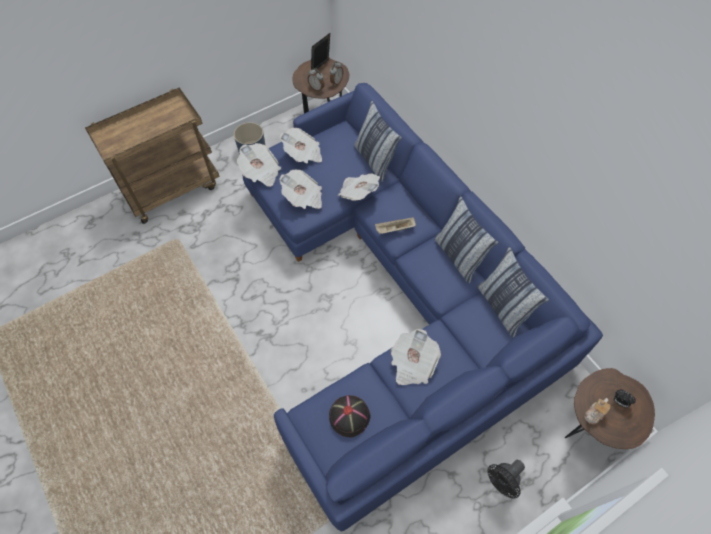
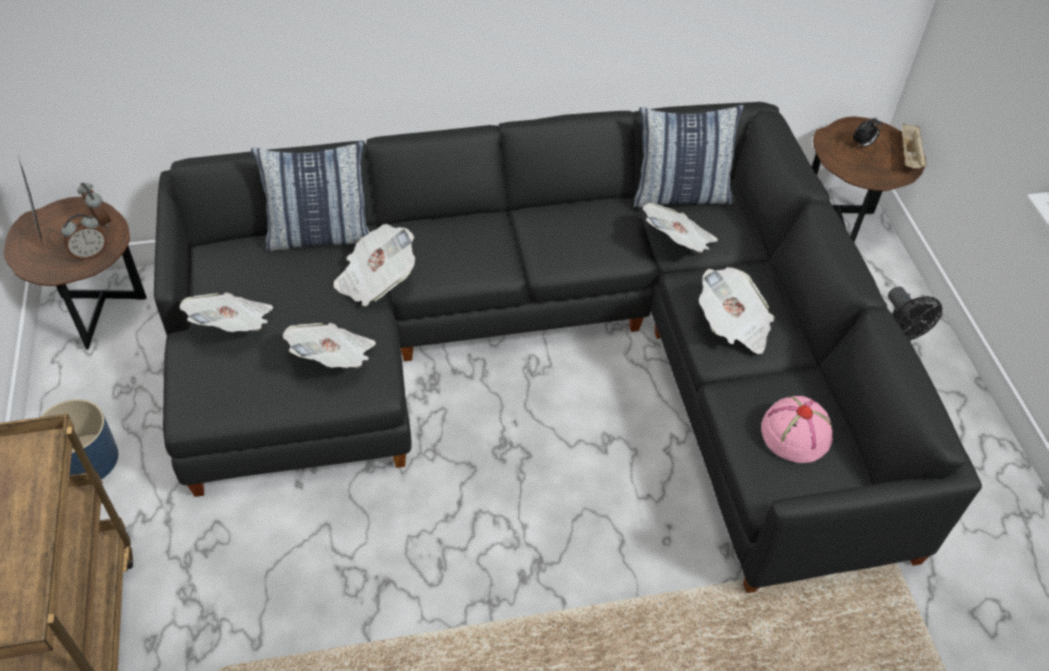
camera: 70 degrees left, 10 degrees down
(261, 172) = (224, 408): newspaper -> newspaper (678, 243)
(349, 416) = (795, 433): black hat -> pink hat
(394, 229) = (480, 261): beige tray -> beige tray (909, 156)
(396, 293) = (545, 349): blue sofa -> black sofa
(459, 256) = (572, 207): pillow -> none
(594, 414) = (872, 171): teapot -> none

